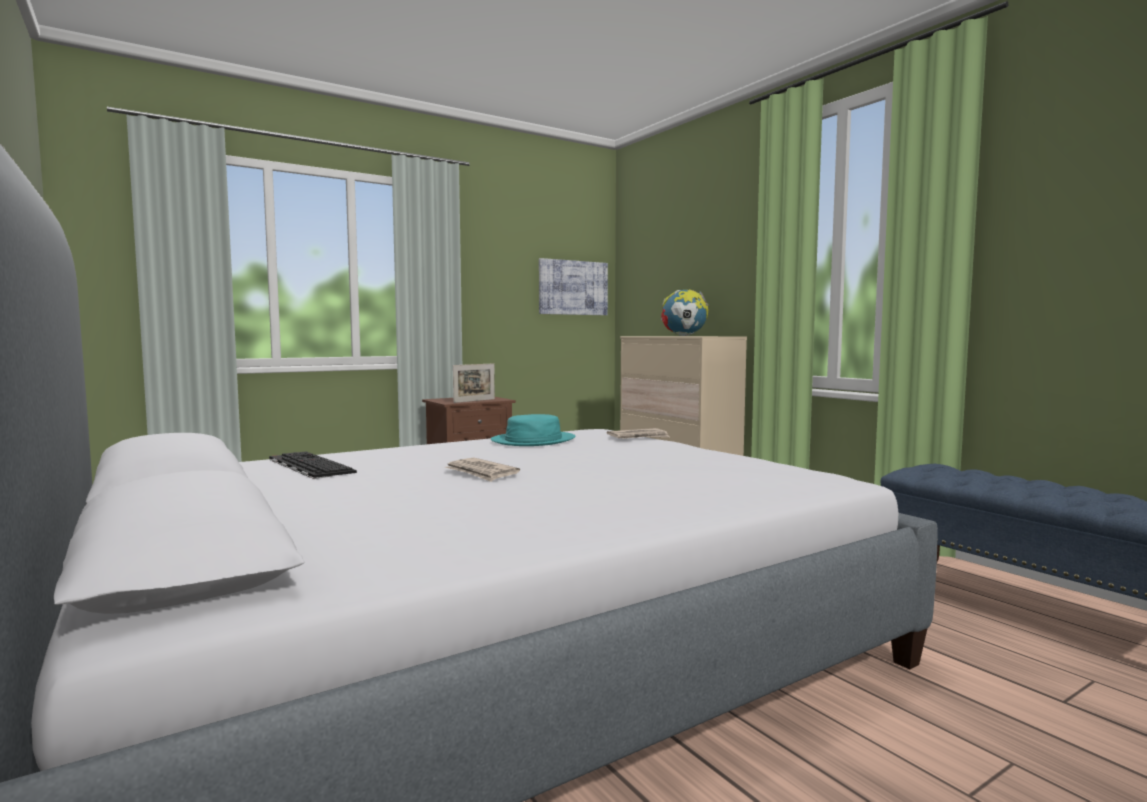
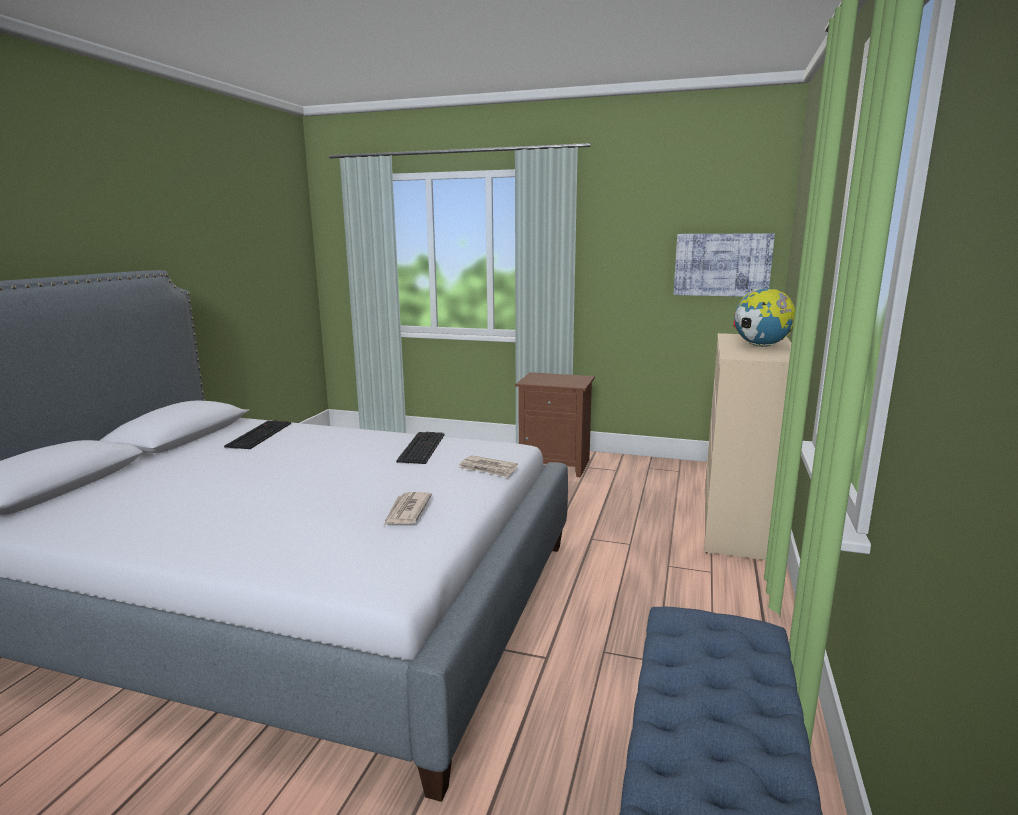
camera: 50 degrees right, 10 degrees up
(474, 401) = (551, 383): picture frame -> none
(481, 473) = (274, 473): newspaper -> newspaper (406, 511)
(533, 440) = (420, 447): turquoise hat -> keyboard

